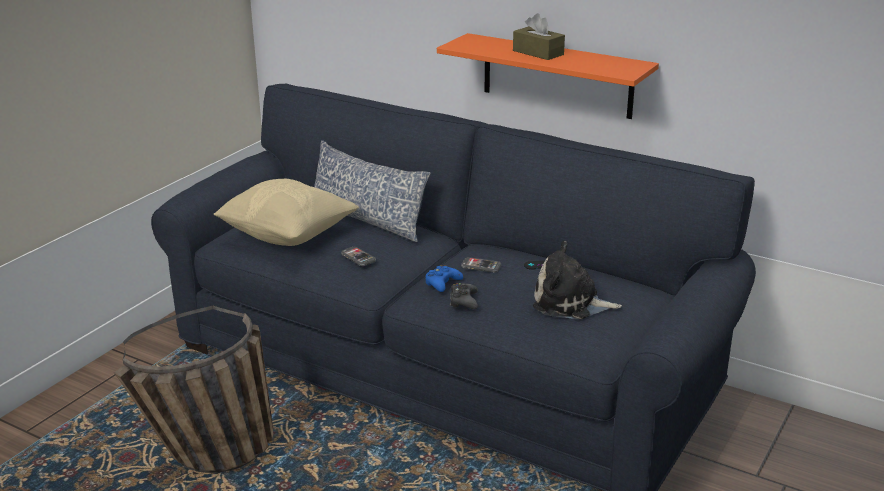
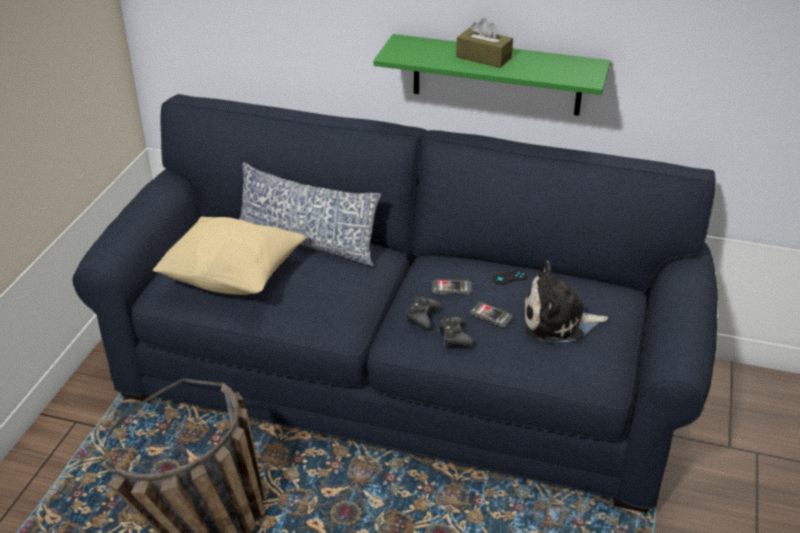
camera: 15 degrees left, 10 degrees up
(358, 257) = (322, 296): phone -> phone (491, 316)
(442, 283) = (422, 316): blue game controller -> black game controller
(557, 76) = (497, 75): orange shelf -> green shelf

